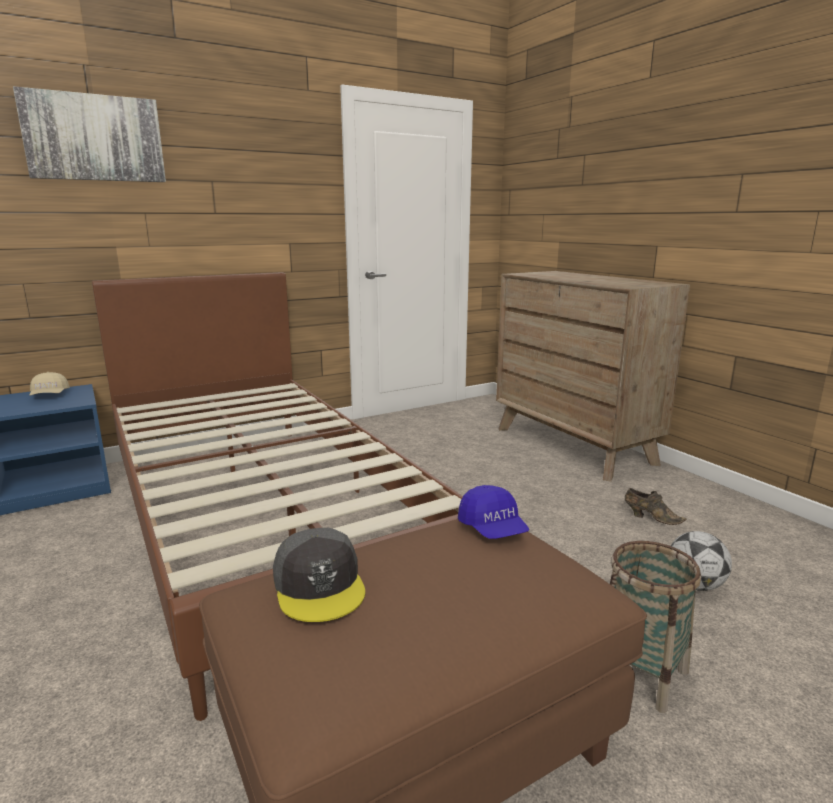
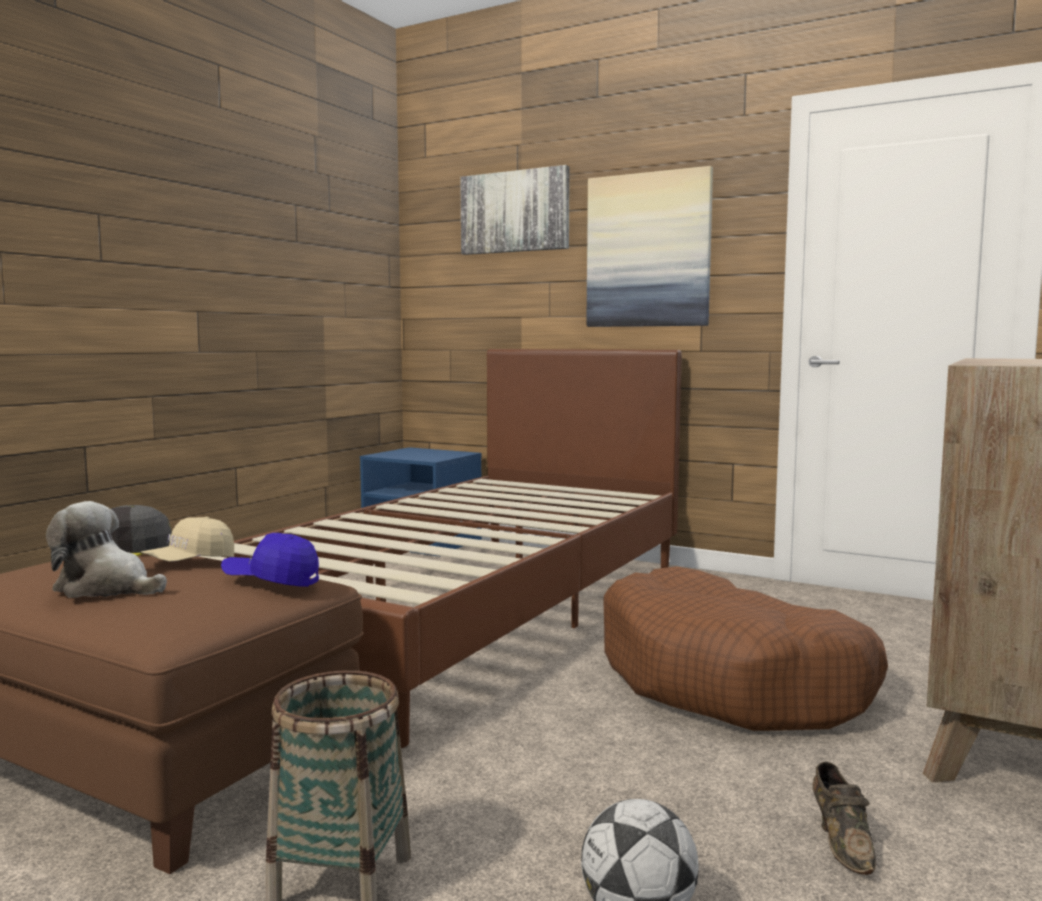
camera: 60 degrees right, 10 degrees down
(49, 395) = (435, 453): beige cap -> beige cap (190, 563)
(243, 190) = (648, 250): none -> picture
(470, 605) = (107, 588): none -> plush toy
(479, 480) = (731, 682): none -> brown dog bed
(493, 529) = (272, 581): blue cap -> blue cap turned 60 degrees clockwise

